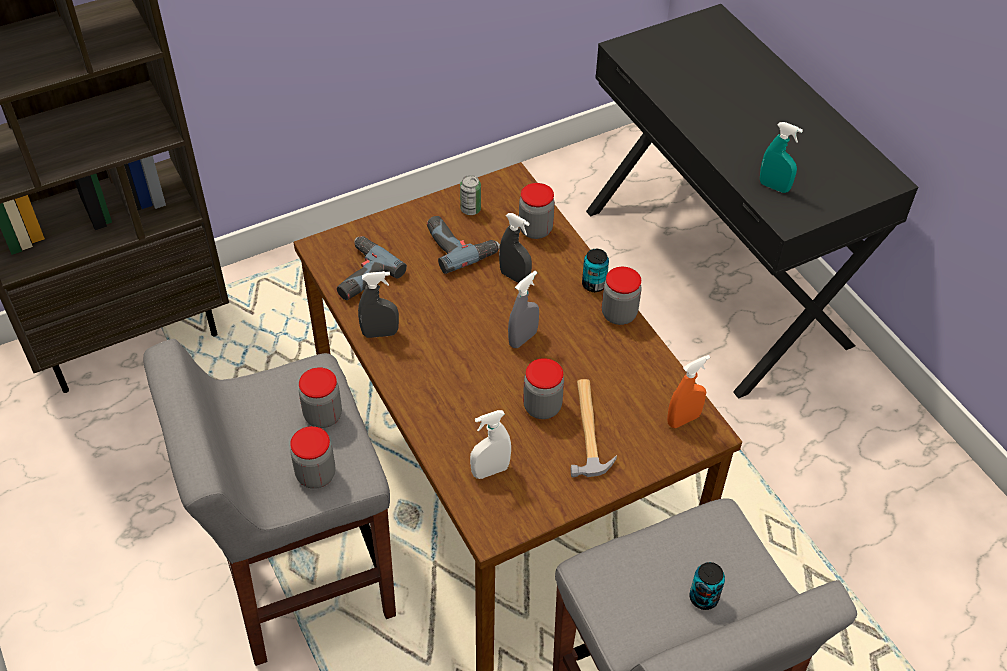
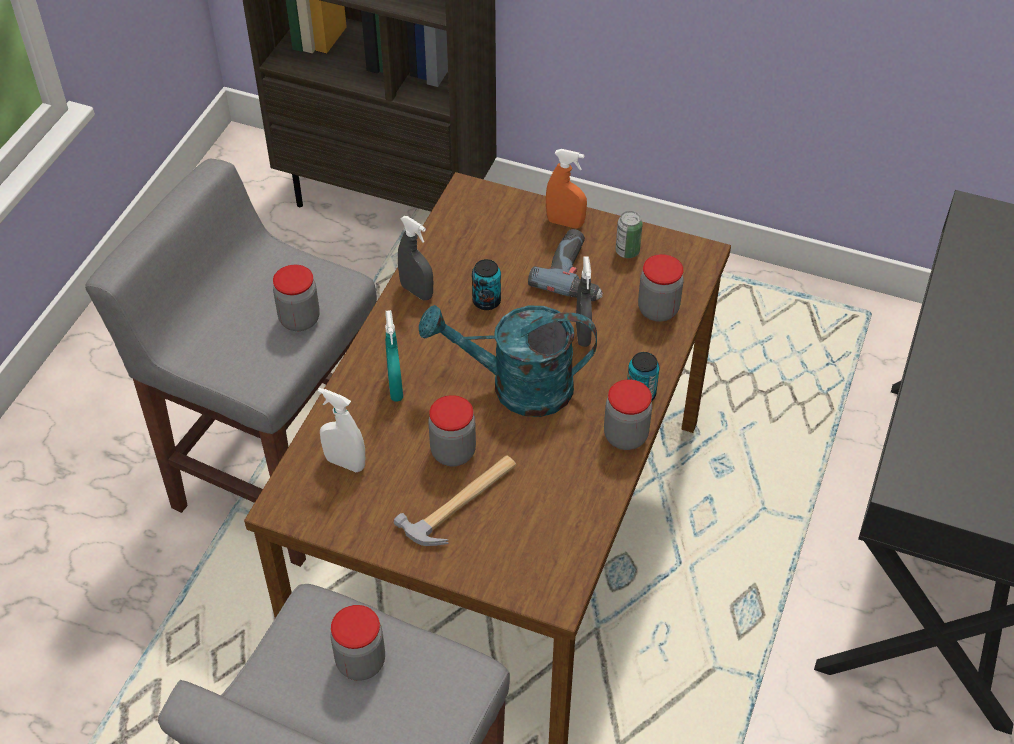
camera: 50 degrees right, 0 degrees up
(316, 475) = (236, 357): jar -> jar (361, 662)
(360, 274) = (466, 235): power drill -> none
(523, 339) = (517, 387): grey spray bottle -> turquoise watering can
(683, 419) = (550, 567): orange spray bottle -> orange spray bottle (565, 223)
(703, 598) = (363, 716): can -> can (486, 301)
(774, 187) = (938, 446): turquoise spray bottle -> turquoise spray bottle (395, 388)

